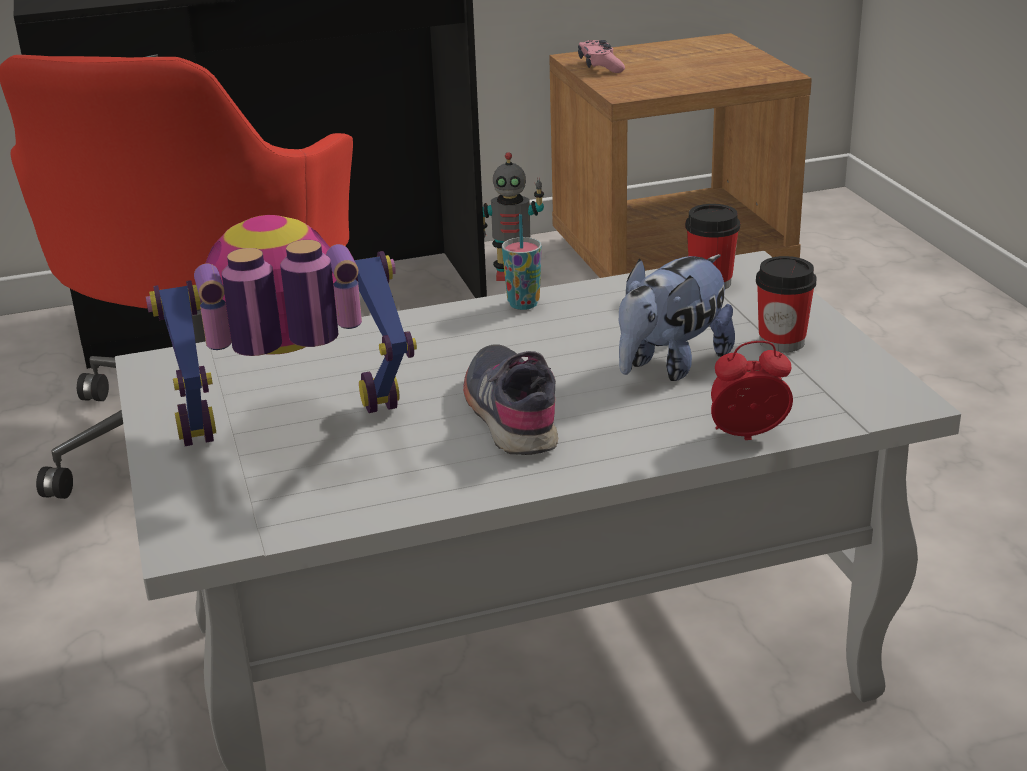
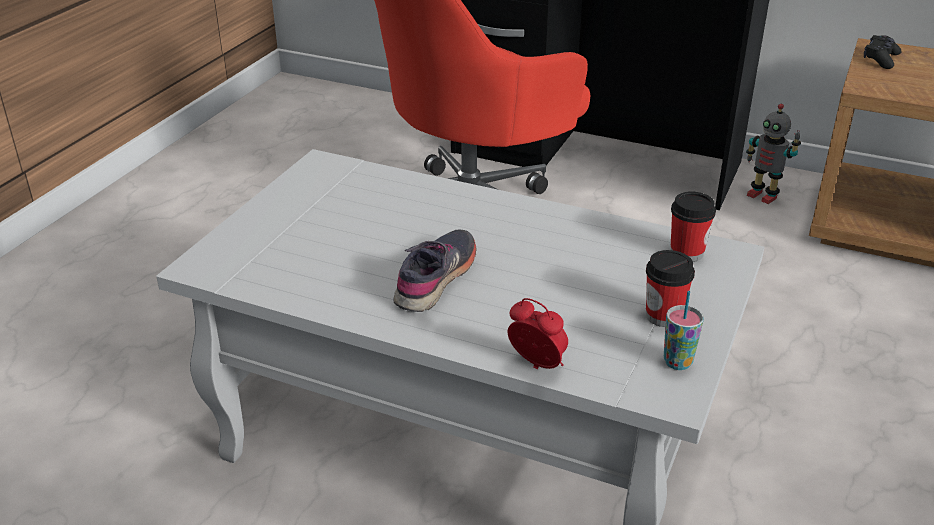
camera: 40 degrees right, 5 degrees up
(294, 439) = (316, 237): toy robot -> none
(523, 304) = (551, 213): cup -> cup (677, 362)
(600, 66) = (880, 59): pink game controller -> black game controller
(671, 365) = (570, 295): plush toy -> none

